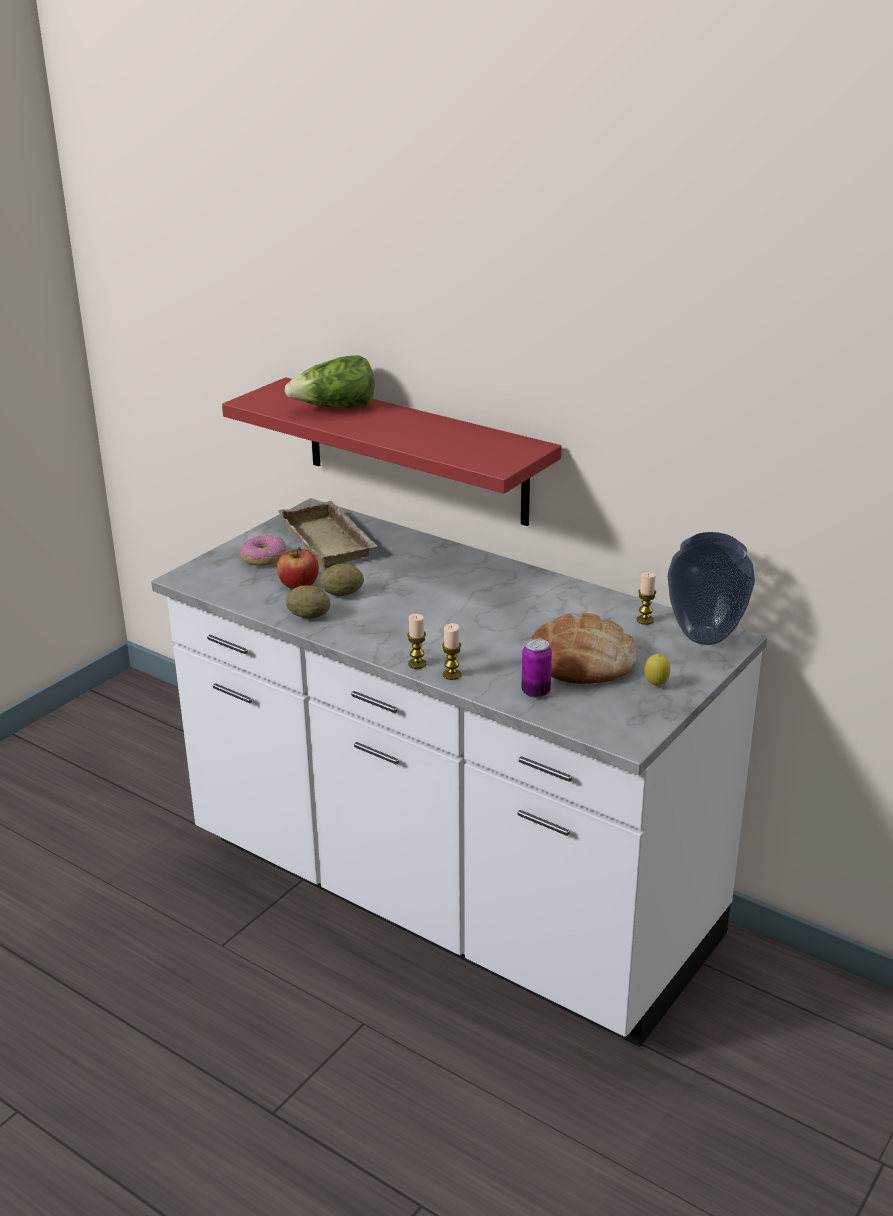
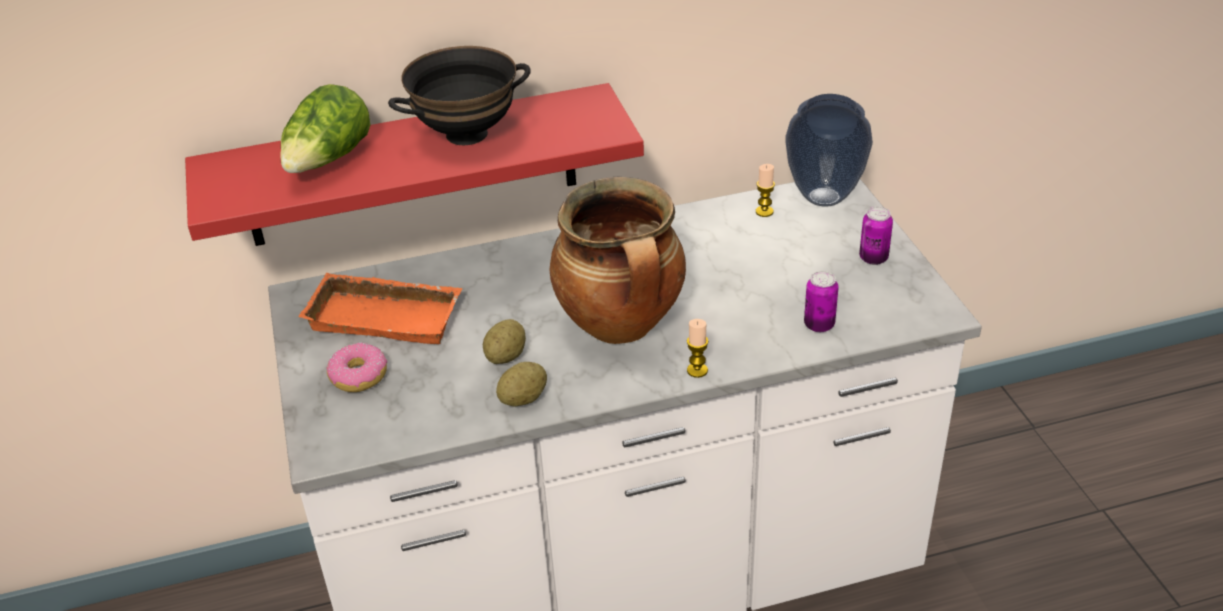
camera: 50 degrees left, 10 degrees up
(299, 585) = (449, 376): apple -> none
(331, 542) = (388, 315): beige tray -> orange tray
(422, 430) = (467, 135): none -> black bowl
(427, 620) = (622, 327): none -> cooking pot
(452, 675) = (739, 359): candle -> none
(583, 660) = (794, 275): bread -> none
(656, 685) = (873, 258): lemon -> can

